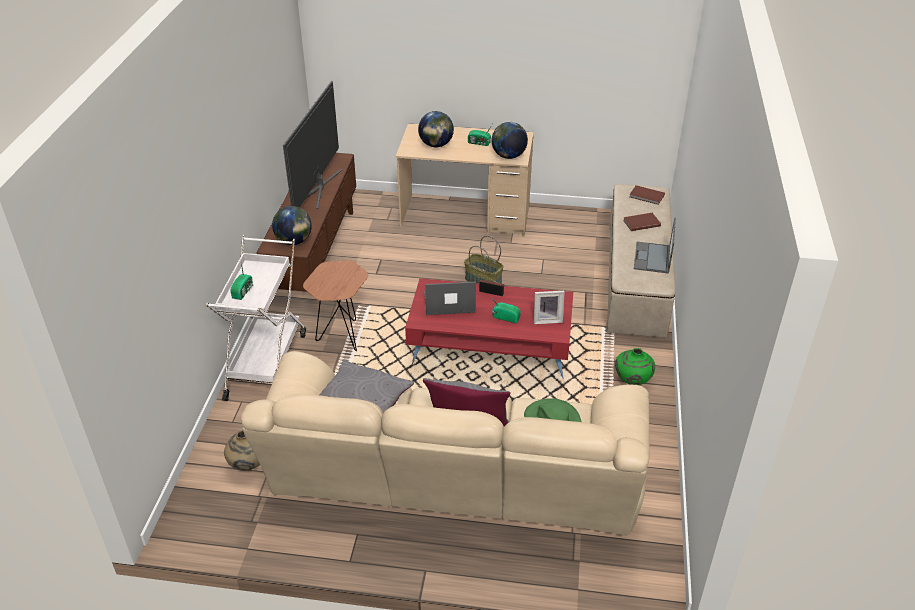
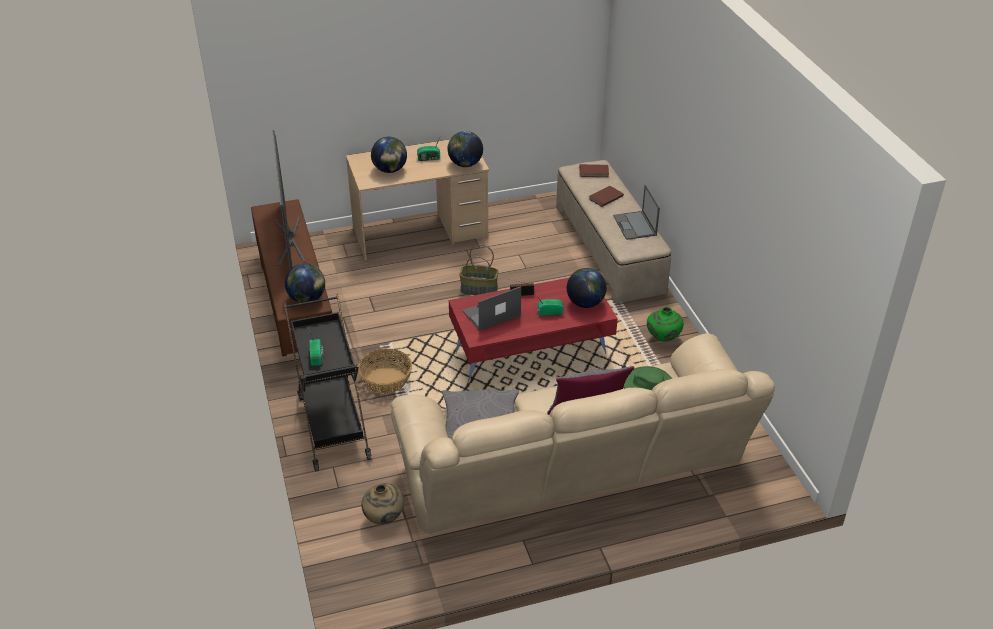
camera: 25 degrees left, 0 degrees up
(267, 366) = (333, 427): white cart -> black cart
(341, 338) = (385, 380): brown side table -> basket
(547, 319) = (585, 303): picture frame -> globe

